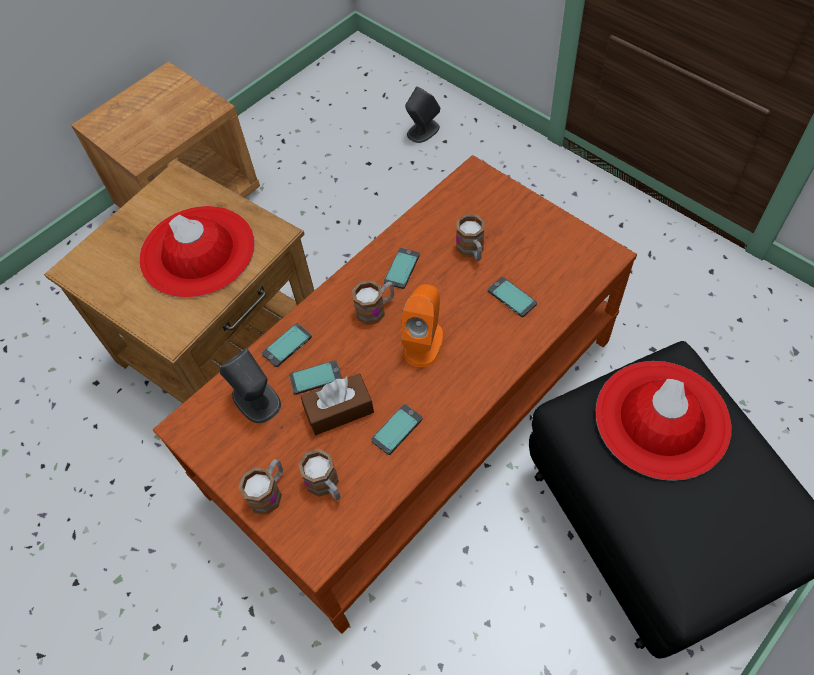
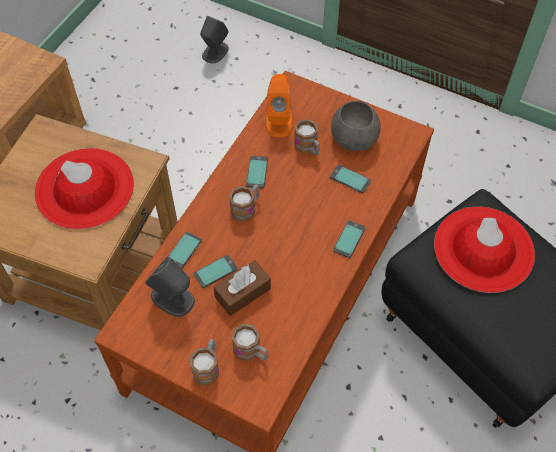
camera: 20 degrees left, 0 degrees up
(396, 429) = (292, 298): phone -> phone (349, 239)
(424, 343) = (292, 227): orange speaker -> orange speaker (279, 121)
(532, 249) = (354, 139): none -> grey bowl

